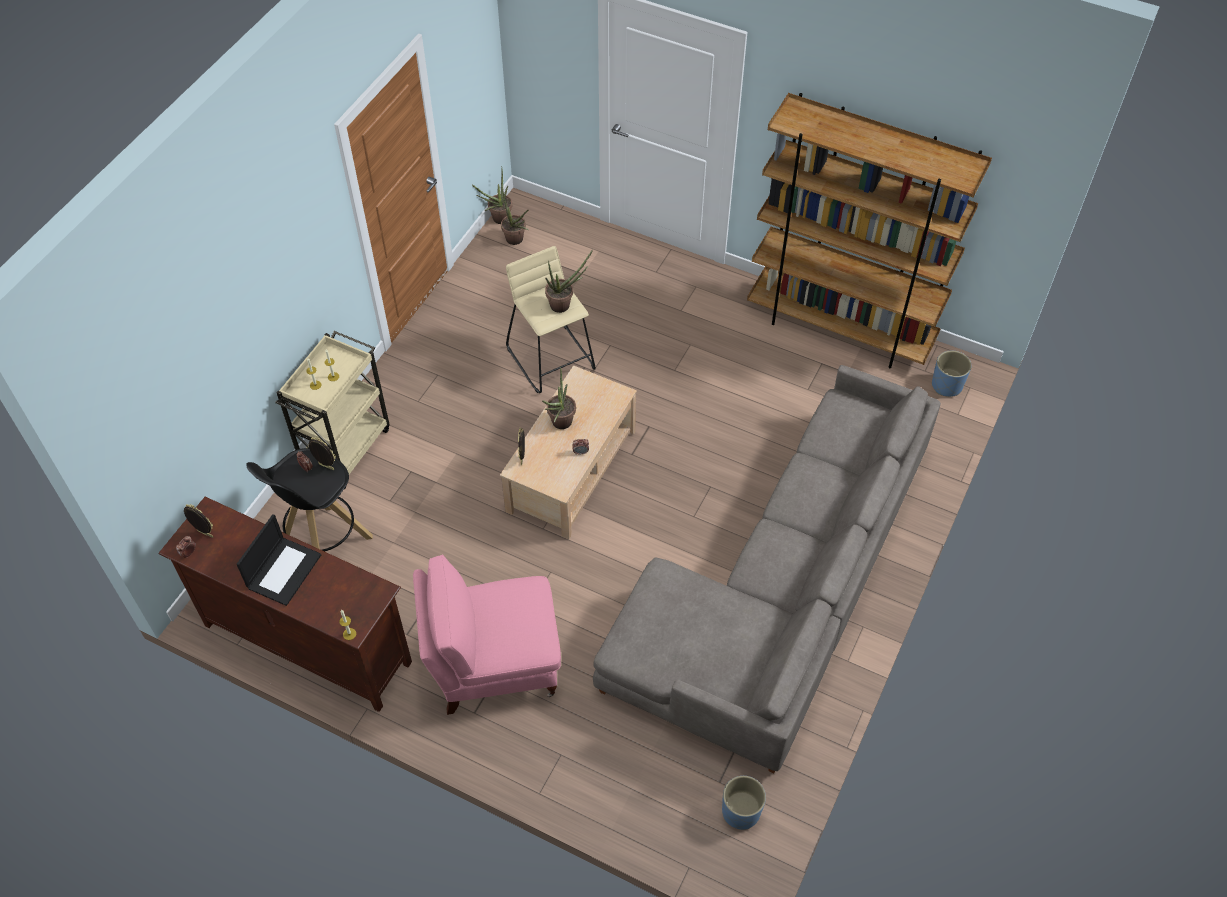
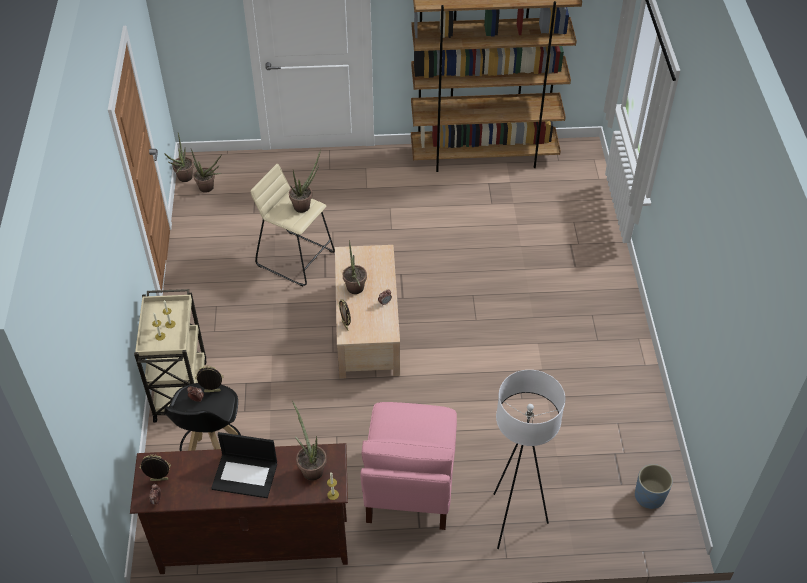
camera: 30 degrees left, 5 degrees down
(284, 570) = (245, 475): laptop -> laptop turned 105 degrees clockwise
(348, 594) = (310, 467): none -> potted plant
(494, 664) = (409, 487): pink armchair -> pink armchair turned 45 degrees counterclockwise
(574, 757) = (512, 520): none -> white floor lamp
(779, 592) = (569, 342): grey sofa -> none
(946, 385) = (578, 163): blue planter -> none

